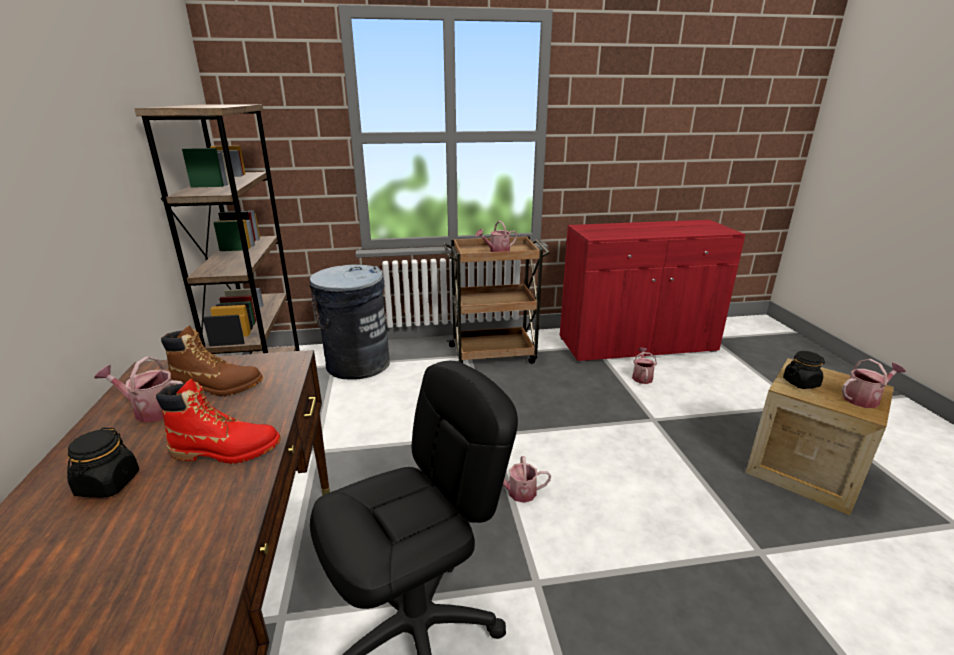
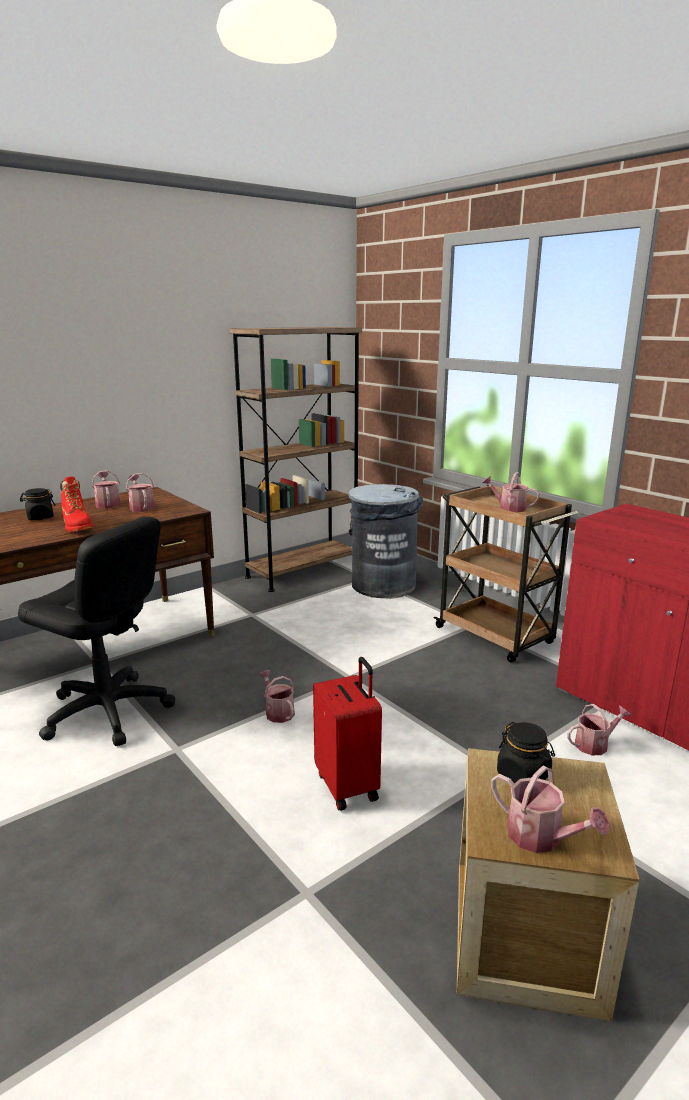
camera: 60 degrees right, 5 degrees down
(218, 387) = (141, 507): brown boot -> watering can
(643, 488) = (348, 786): none -> red suitcase

